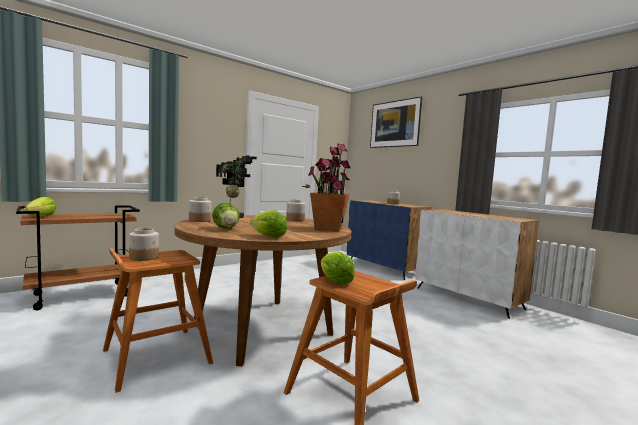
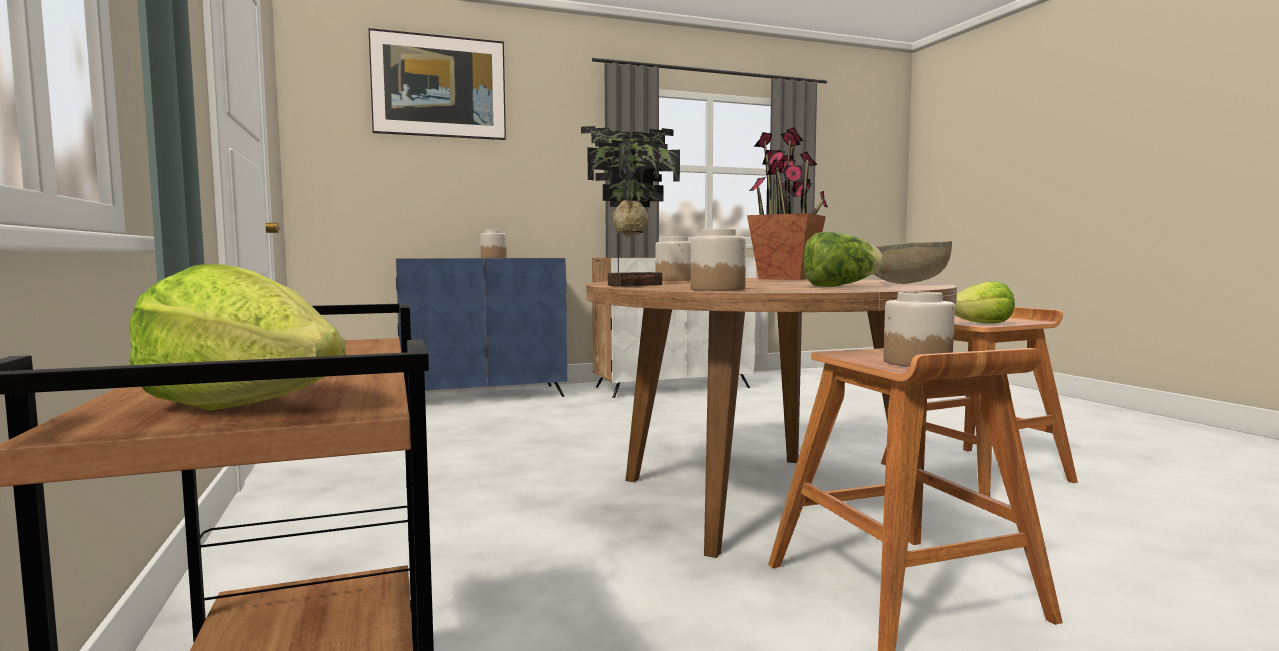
camera: 70 degrees left, 0 degrees up
(268, 236) = (907, 283): lettuce -> brown bowl

